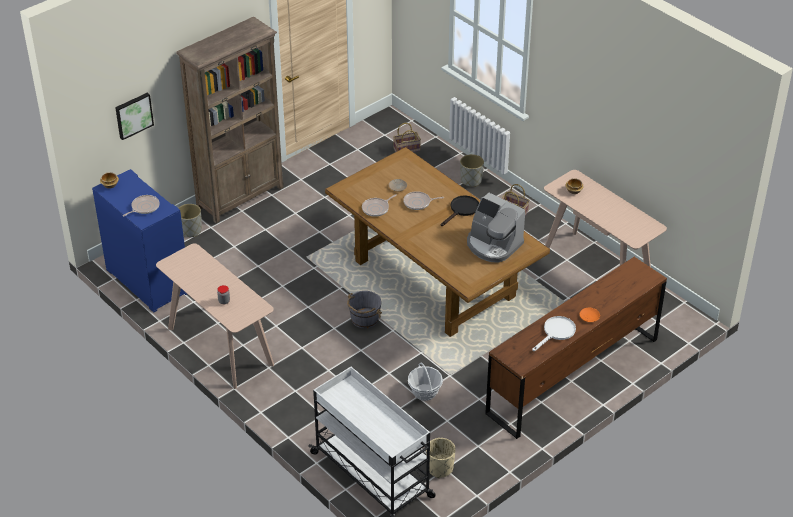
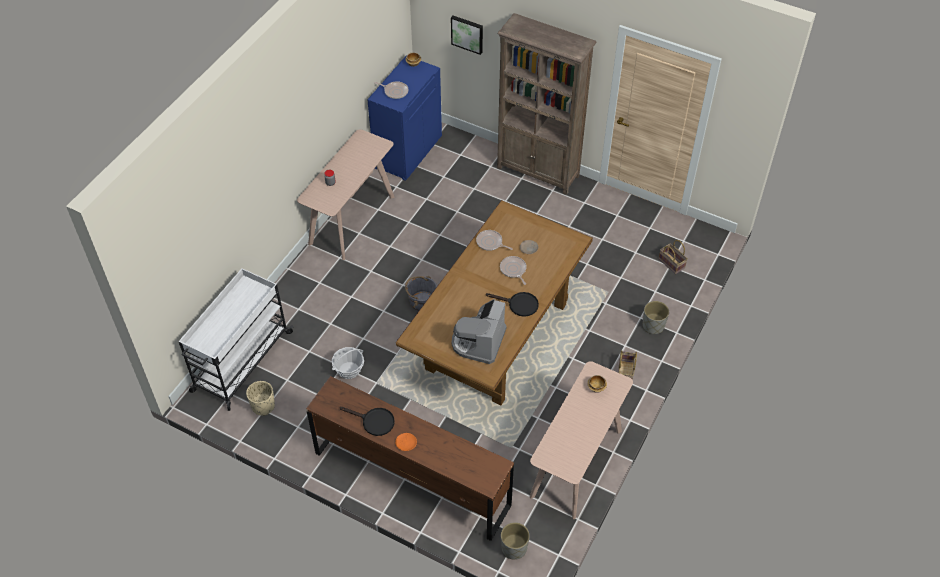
camera: 70 degrees right, 10 degrees up
(190, 230) = (480, 155): grey planter -> grey planter (514, 548)
(556, 332) = (374, 421): white frying pan -> black frying pan

